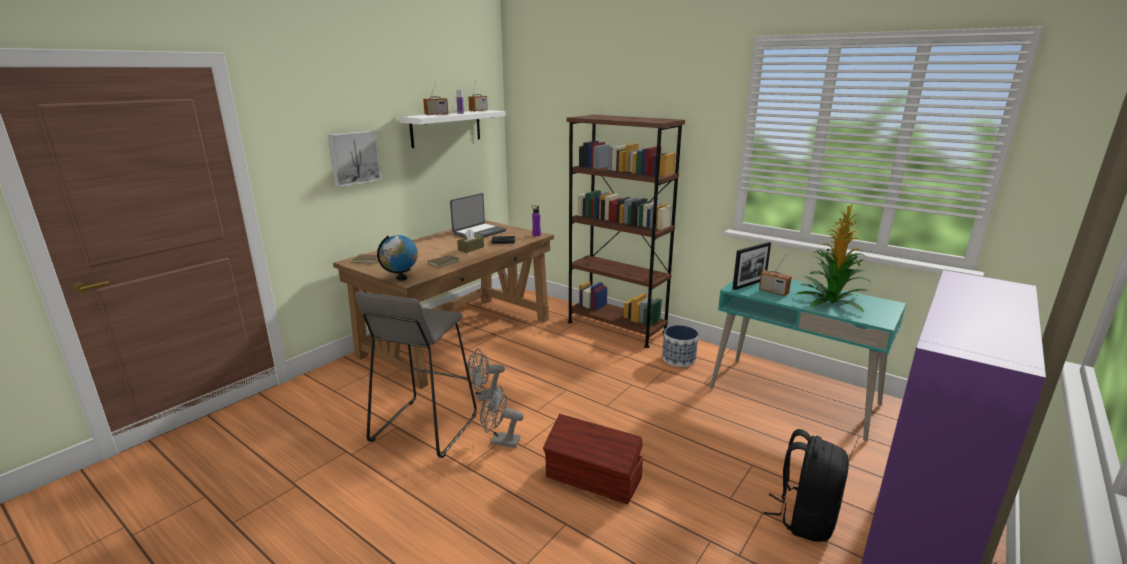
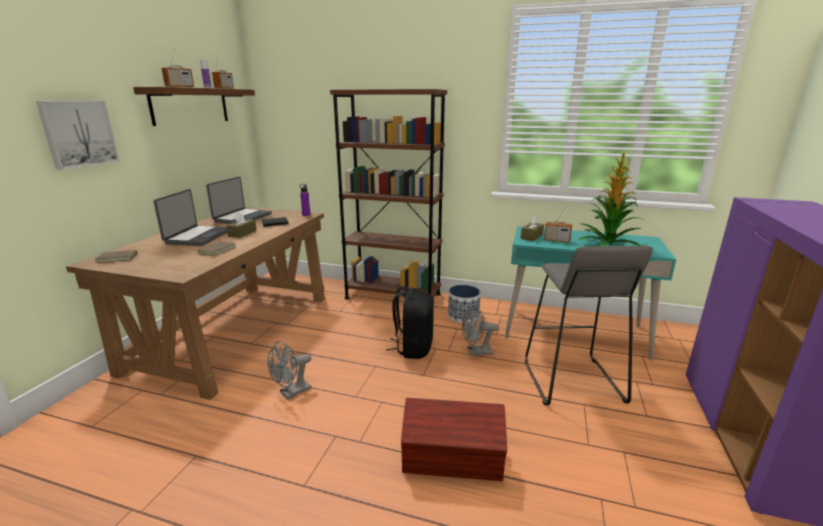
camera: 20 degrees left, 0 degrees up
(401, 278) = (171, 273): globe -> none
(424, 428) = (232, 448): grey stool -> grey stool (571, 381)
(434, 248) = (198, 237): none -> laptop
(446, 128) = (190, 106): white shelf -> brown shelf
(500, 441) = (331, 442): grey fan -> grey fan (476, 352)
(749, 284) = (531, 236): picture frame -> brown tissue box
(804, 518) = (659, 447): black backpack -> black backpack (413, 348)

